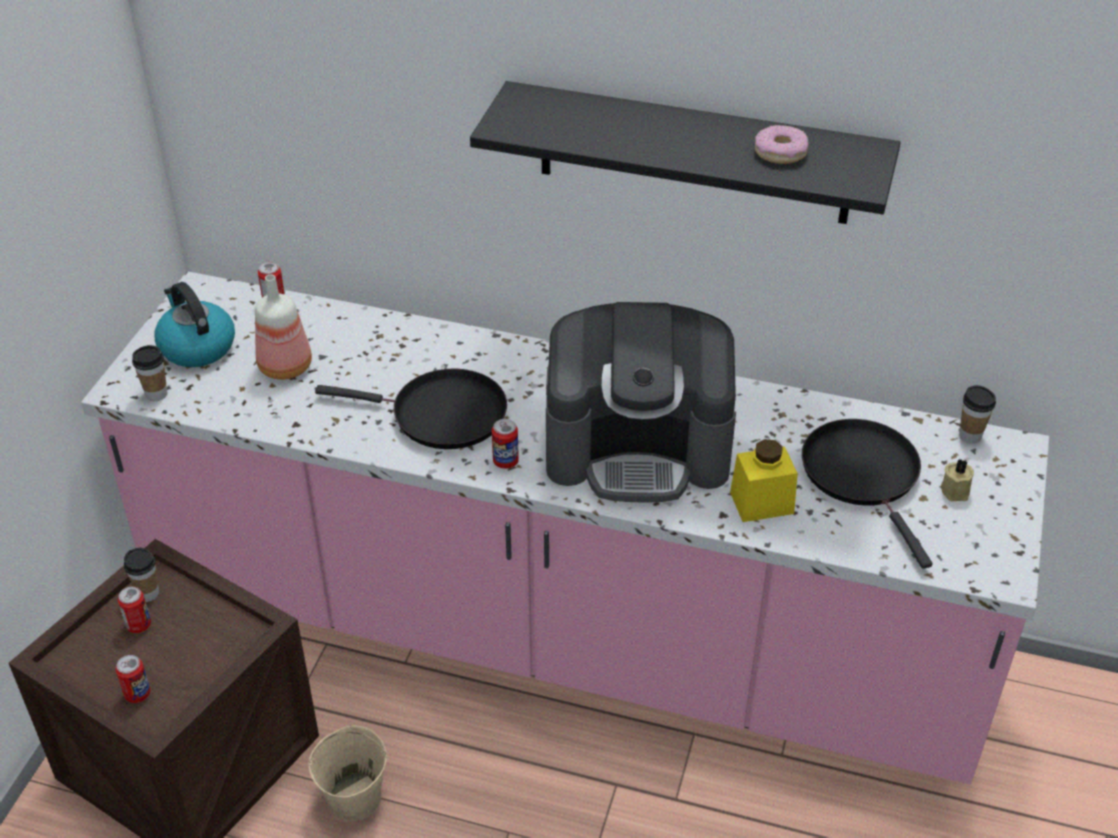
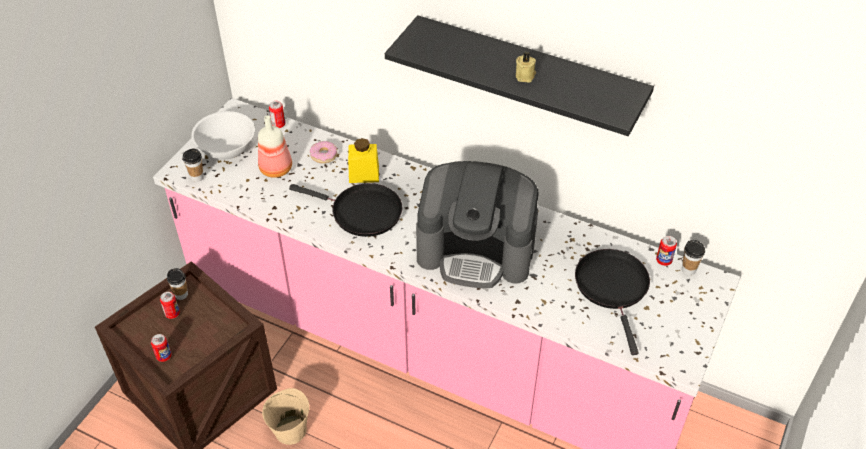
camera: 10 degrees right, 5 degrees up
(196, 347) = (226, 149): kettle -> white bowl
(505, 461) = (393, 248): can -> can (663, 260)
(761, 503) = (543, 297): yellow jar -> yellow jar (364, 174)
(780, 152) = (574, 86): donut -> donut (324, 155)
(956, 490) = (669, 305): beige candle -> beige candle (526, 76)

